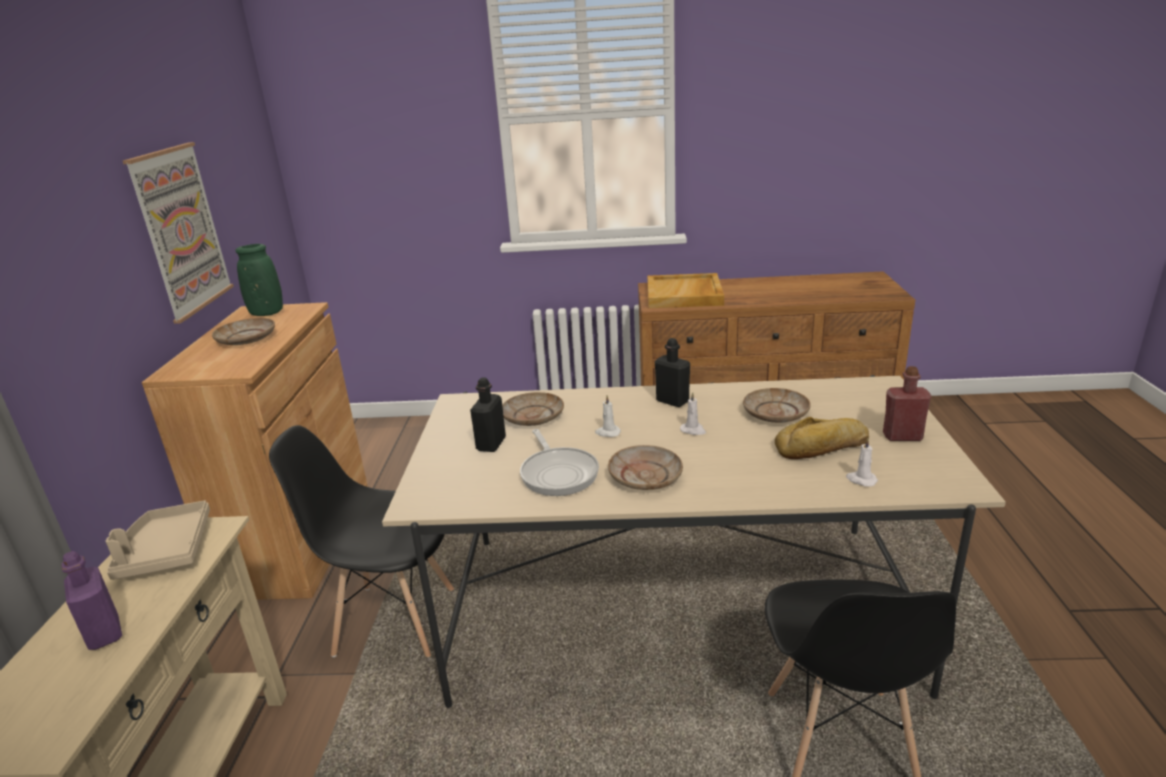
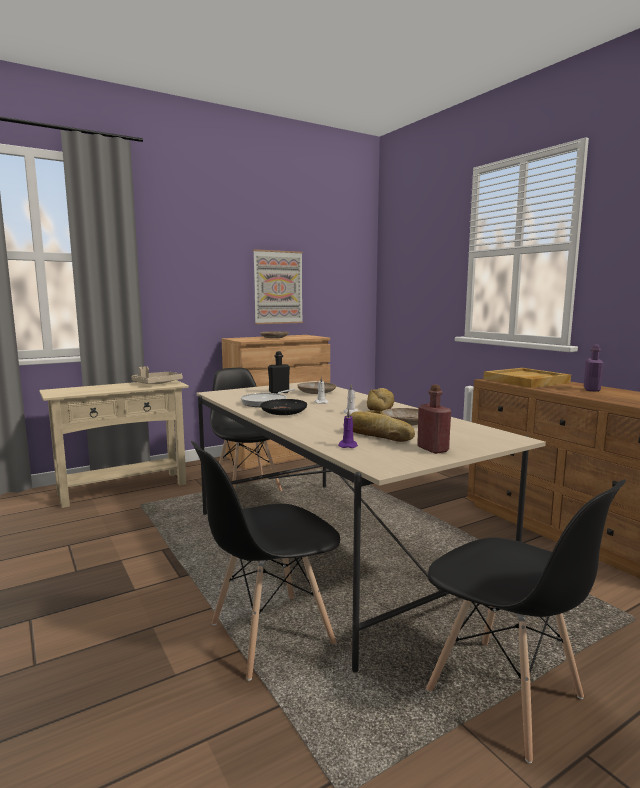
camera: 55 degrees right, 15 degrees down
(104, 634) = (107, 388): purple bottle -> purple bottle (591, 389)
(267, 313) = (304, 336): green vase -> none
(645, 476) = (284, 413): beige plate -> black plate
(672, 401) = (380, 406): black bottle -> bread
(861, 480) = (348, 445): white candle -> purple candle
(995, 615) = (506, 696): none -> black chair

